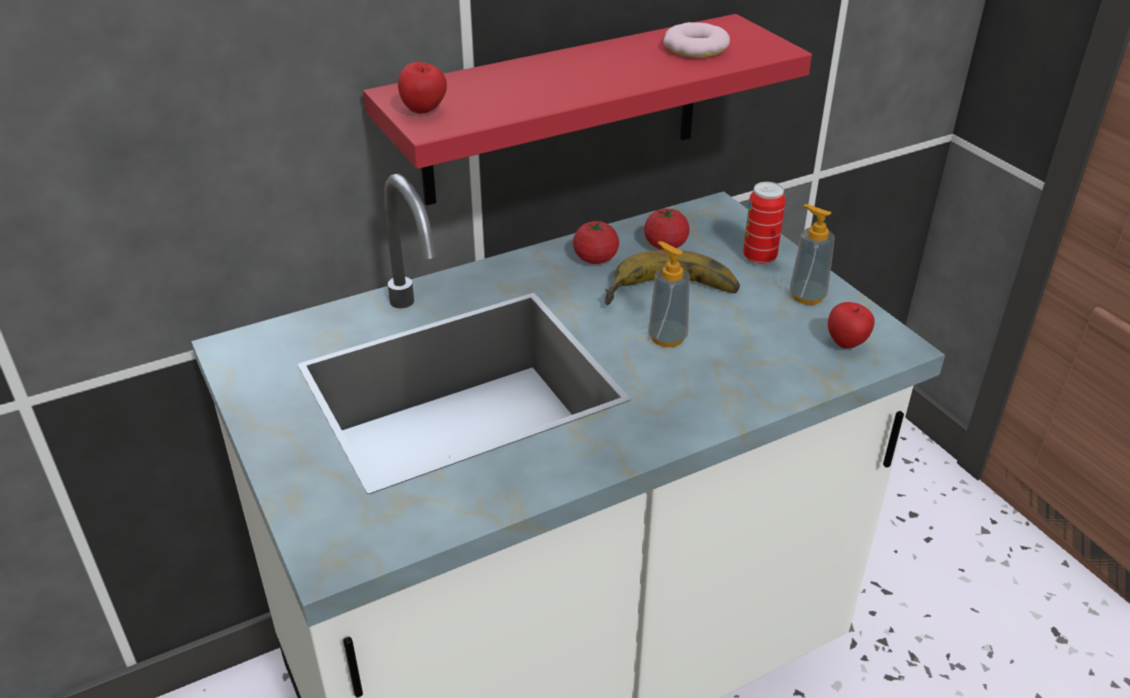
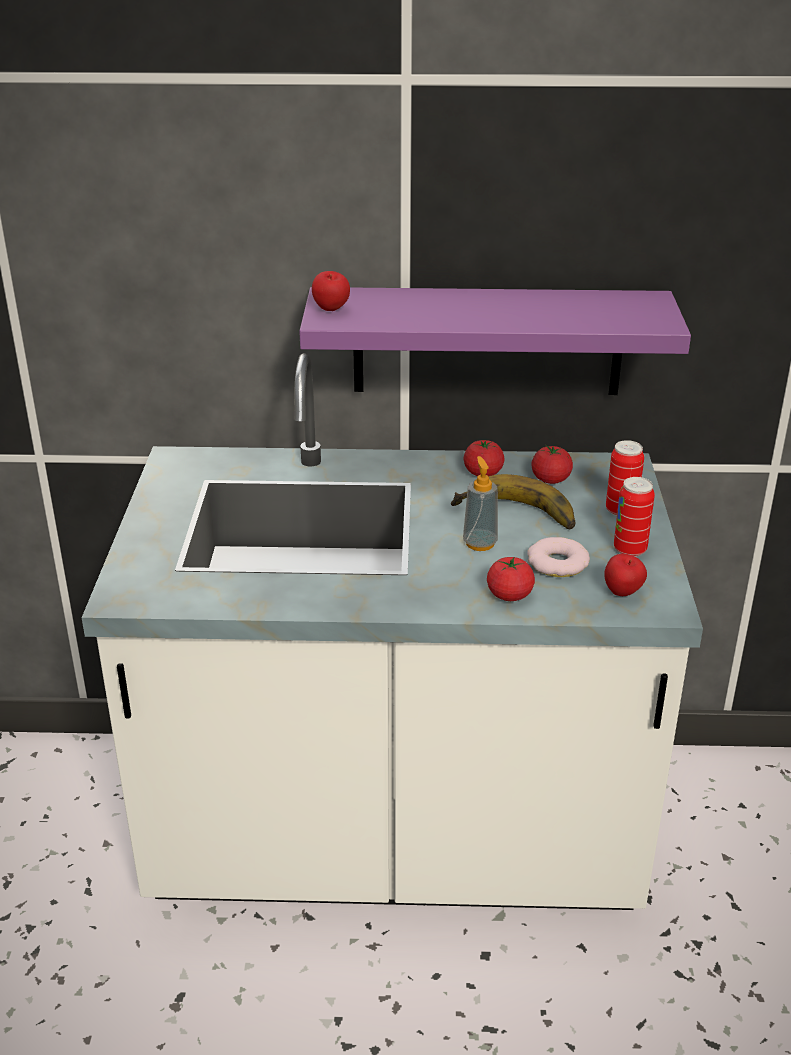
camera: 30 degrees right, 5 degrees down
(563, 110) = (487, 341): red shelf -> purple shelf
(696, 48) = (595, 310): donut -> donut (557, 563)
(751, 385) = (509, 595): none -> tomato
(807, 296) = (630, 550): soap dispenser -> can

